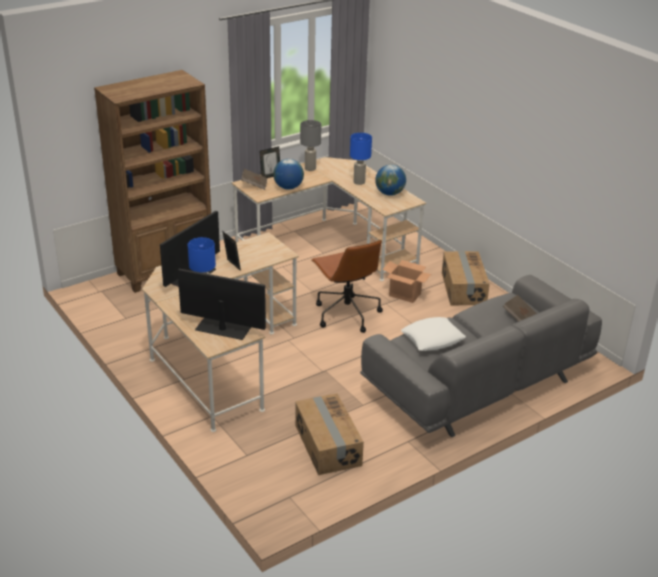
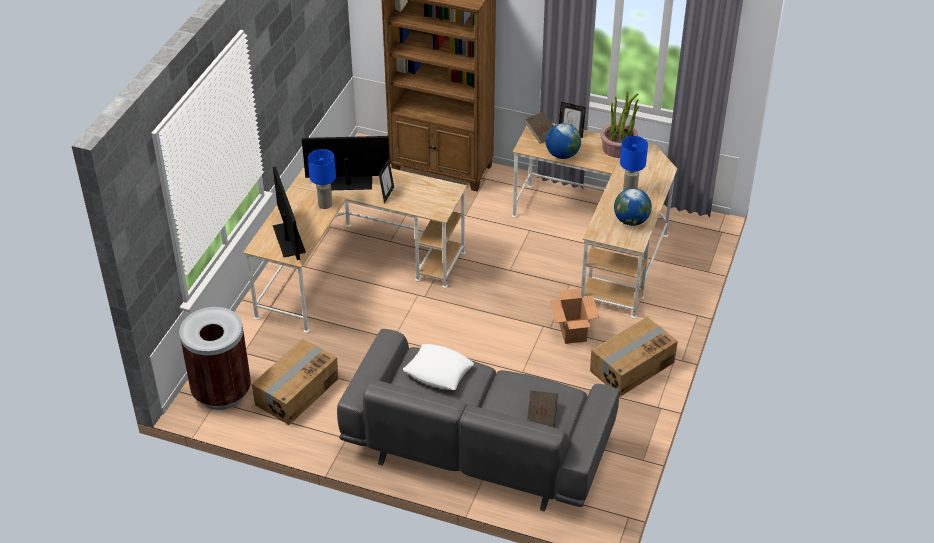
camera: 55 degrees right, 10 degrees up
(281, 488) = (221, 392): none -> brown trash can
(310, 168) = (618, 148): grey table lamp -> potted plant
(346, 314) = (496, 309): brown office chair -> none

